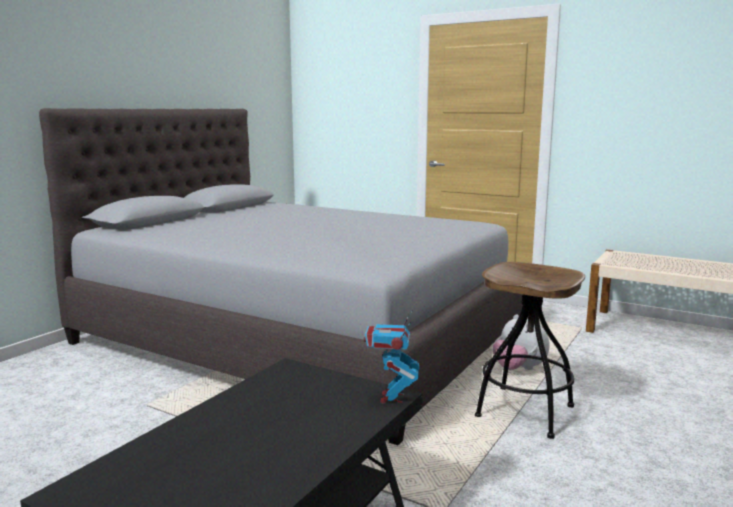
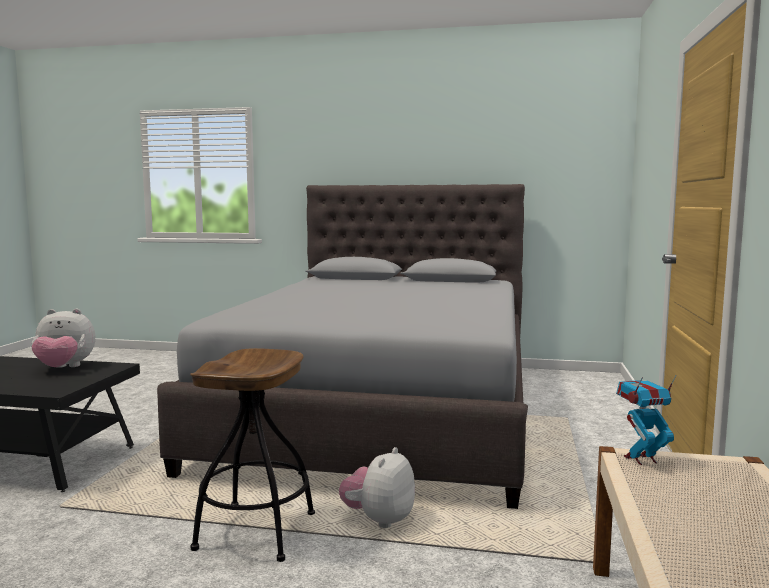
camera: 70 degrees right, 5 degrees down
(267, 398) = (64, 368): none -> plush toy
(391, 398) = (53, 391): toy robot -> toy robot (641, 459)

